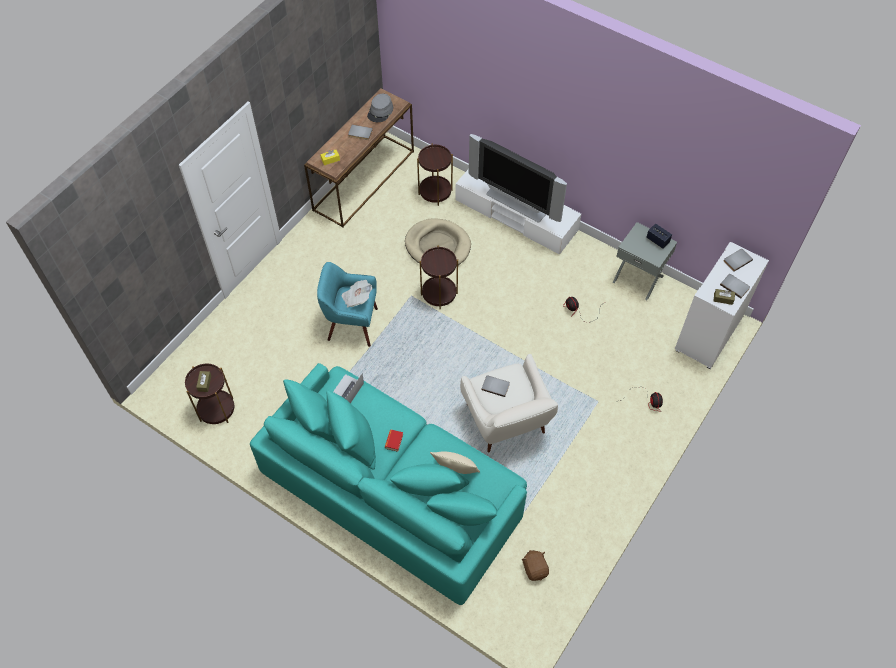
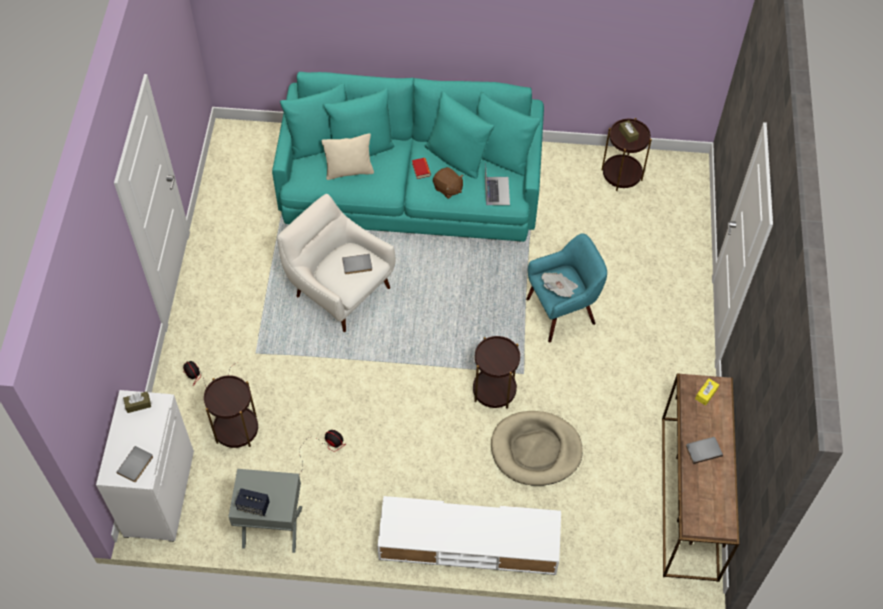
camera: 150 degrees right, 0 degrees up
(380, 111) = (706, 498): grey hat -> none
(435, 192) = (590, 526): brown side table -> brown side table (236, 429)
(517, 203) = (466, 519): television -> none
(535, 569) = (247, 181): brown plush toy -> brown plush toy (448, 189)
(735, 286) = (128, 428): grey book -> none

